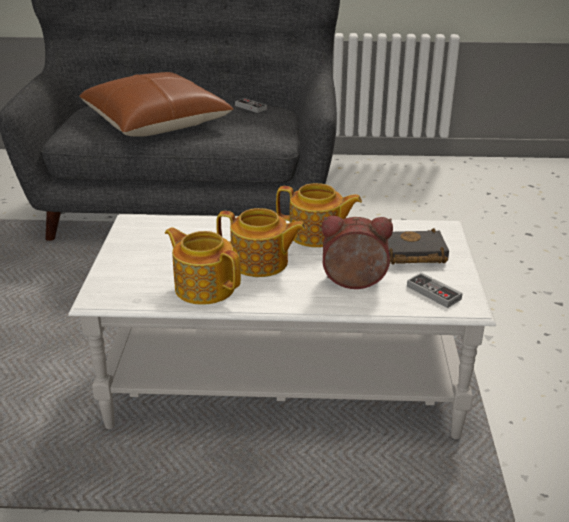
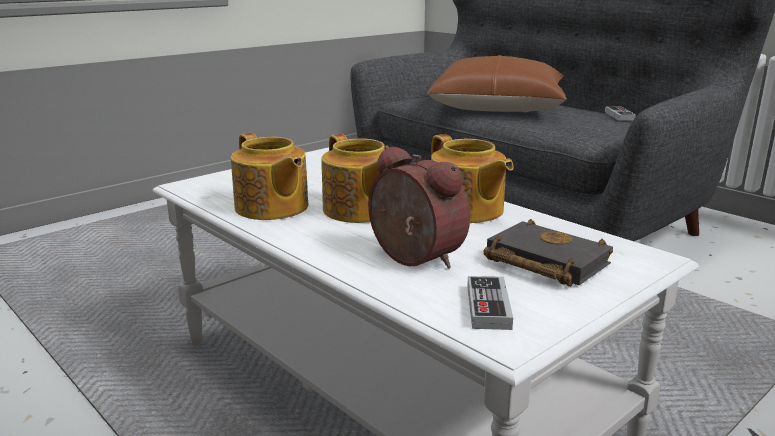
camera: 45 degrees right, 10 degrees down
(204, 287) = (271, 208): teapot -> teapot turned 150 degrees clockwise

